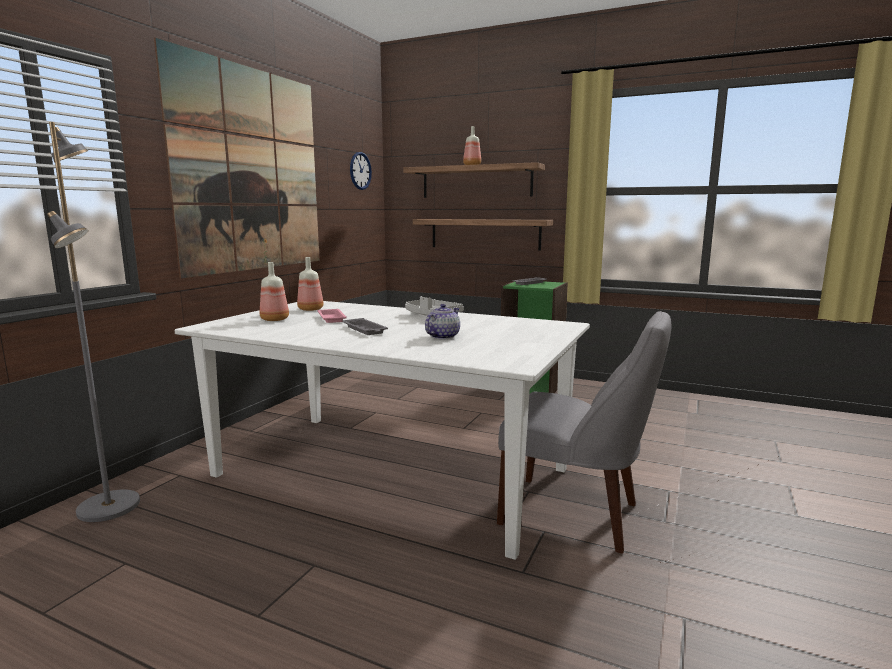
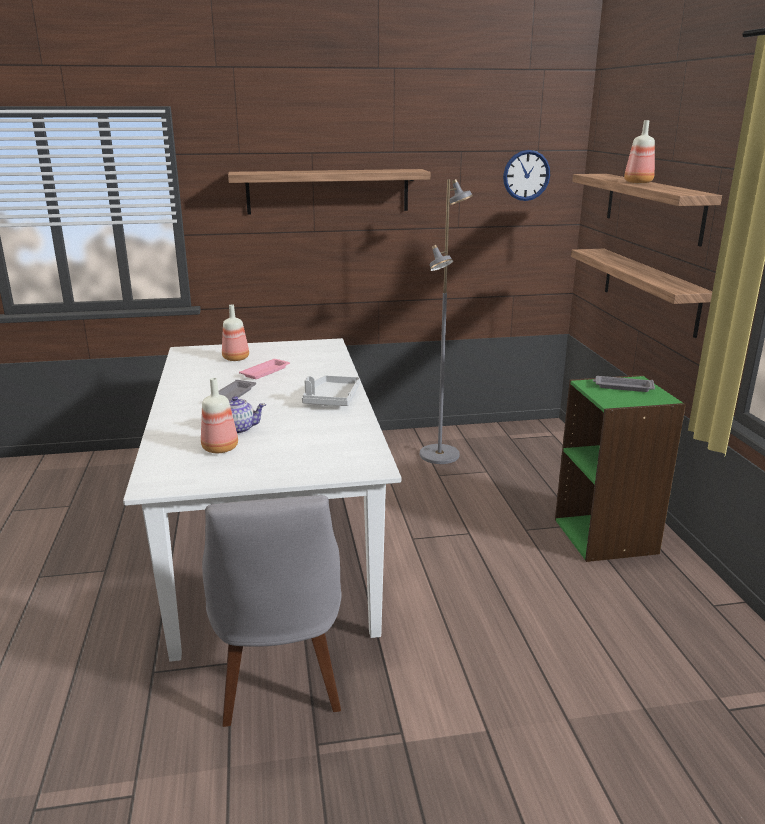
camera: 55 degrees right, 10 degrees up
(110, 506) = (127, 465): grey floor lamp -> grey floor lamp (440, 455)
(251, 170) = (328, 191): picture -> shelf
(310, 309) = (295, 354): bottle -> bottle (221, 448)

